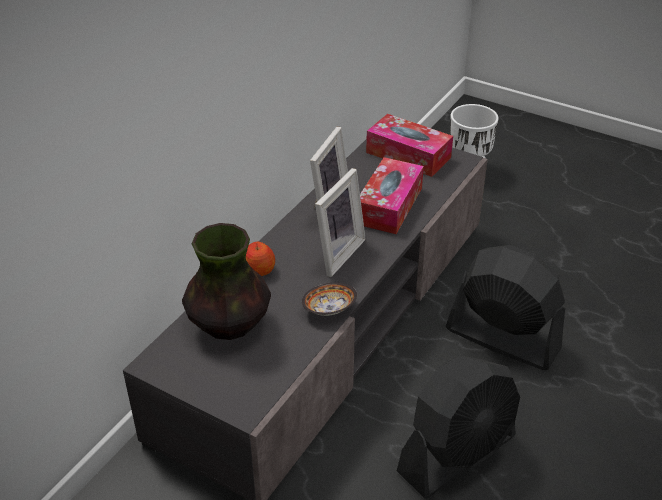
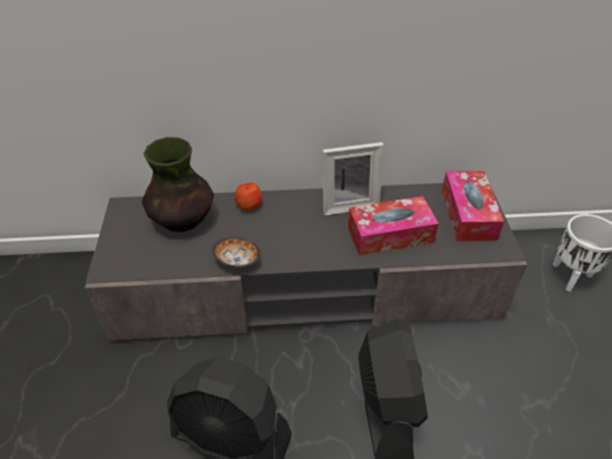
camera: 55 degrees right, 5 degrees up
(335, 253) = (303, 233): picture frame -> none

